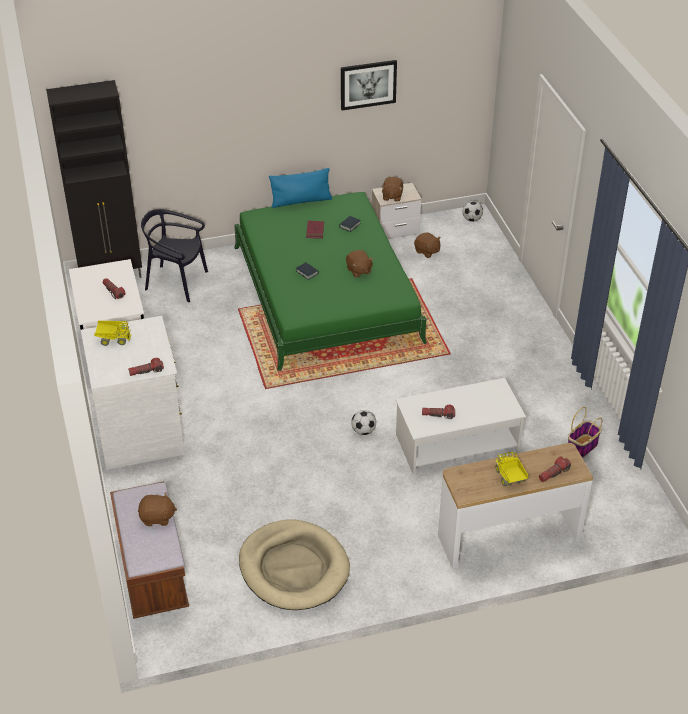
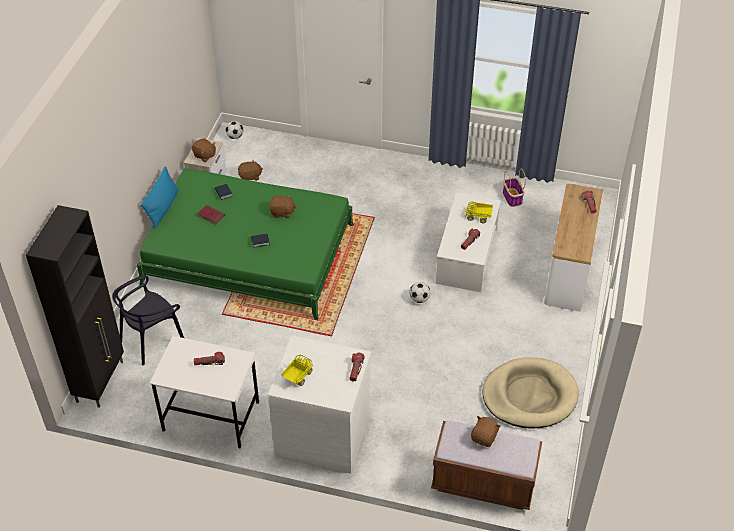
camera: 60 degrees left, 5 degrees up
(368, 84) = (164, 77): picture -> none
(509, 477) = (580, 226): toy truck -> toy truck (479, 217)

